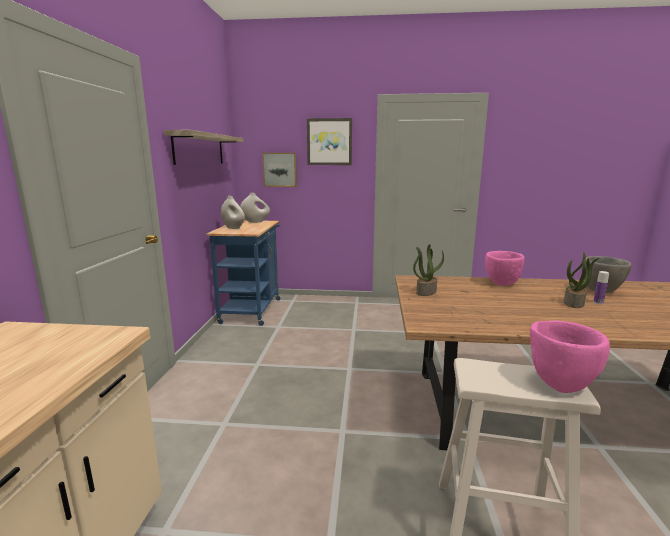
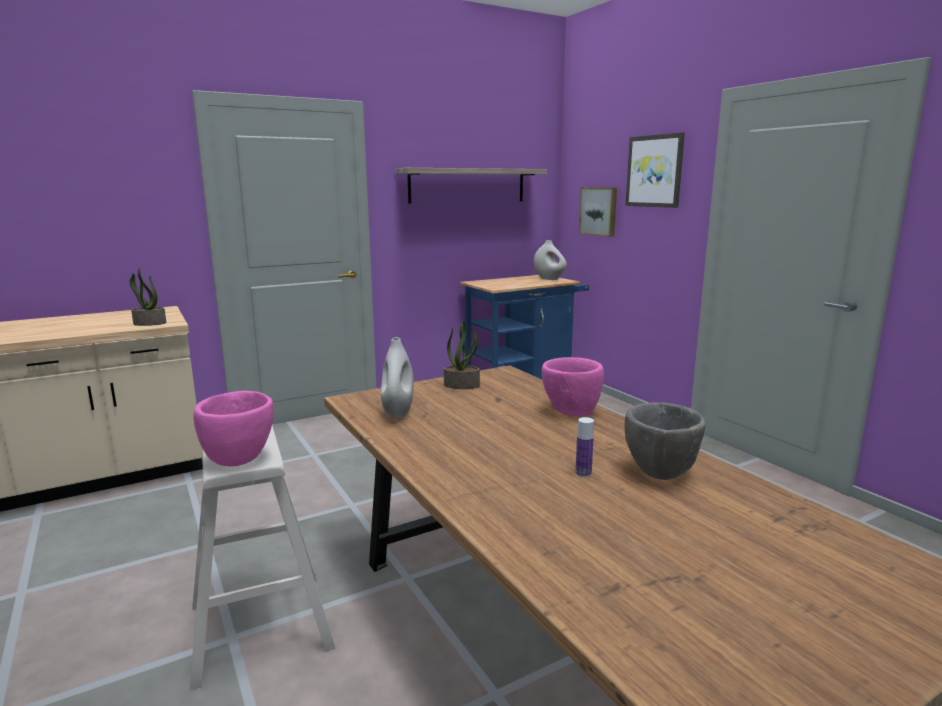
camera: 55 degrees right, 0 degrees up
(233, 228) = (502, 281): white vase -> white vase (398, 412)
(574, 303) = (547, 458): potted plant -> potted plant (149, 323)

